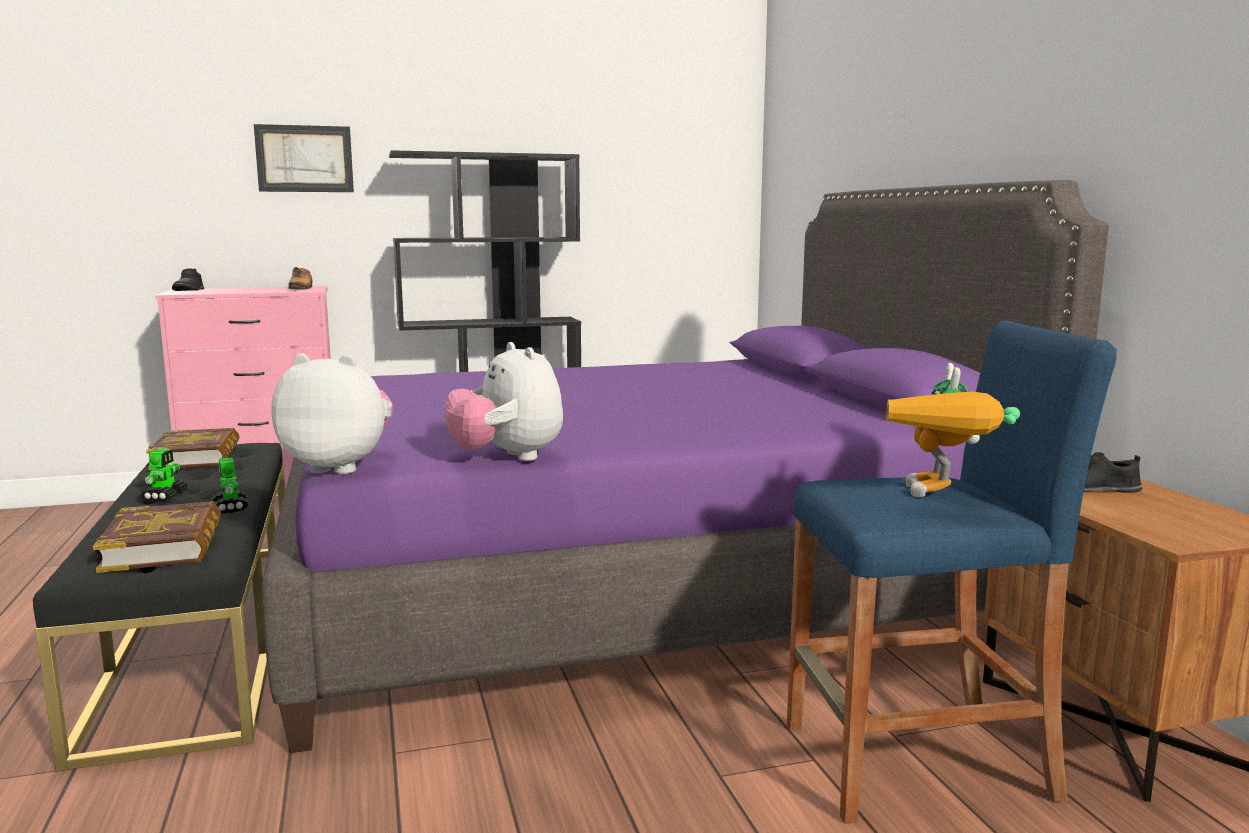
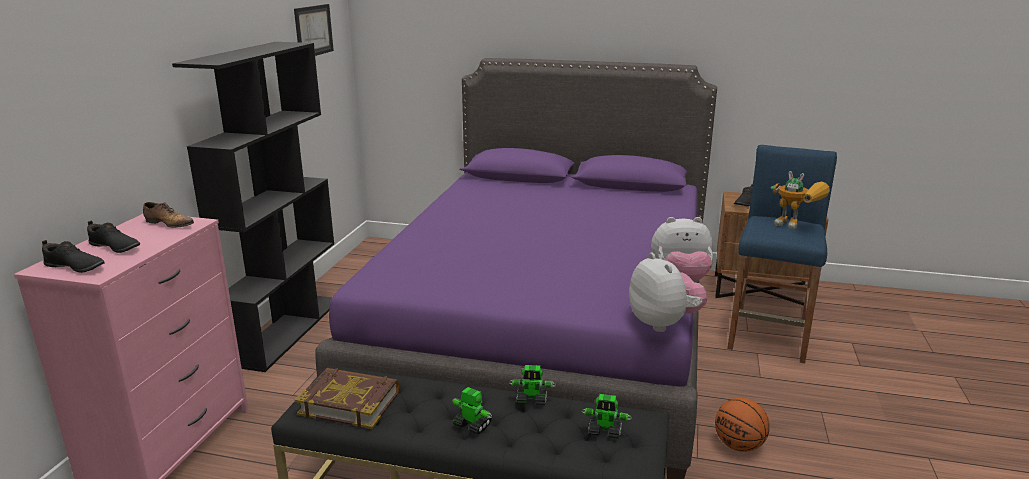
camera: 60 degrees left, 10 degrees up
(164, 546) = (605, 431): book -> toy robot
(236, 290) = (115, 247): none -> black shoe
(304, 159) = (100, 82): picture -> picture (313, 30)
(340, 467) = (663, 323): plush toy -> plush toy turned 120 degrees clockwise
(454, 786) = (739, 445): none -> basketball

